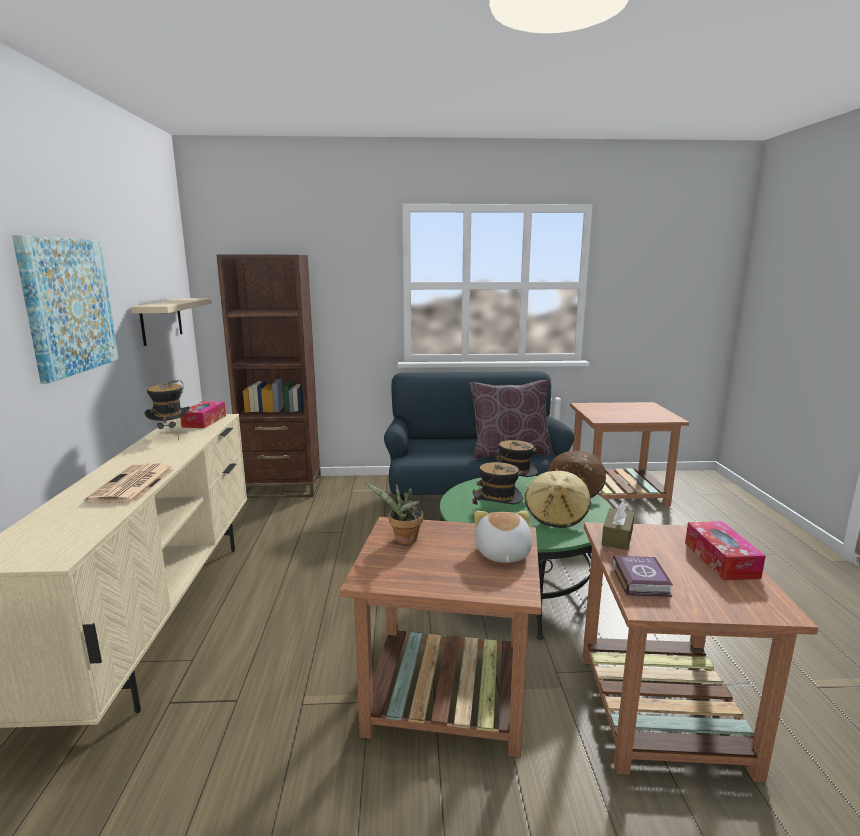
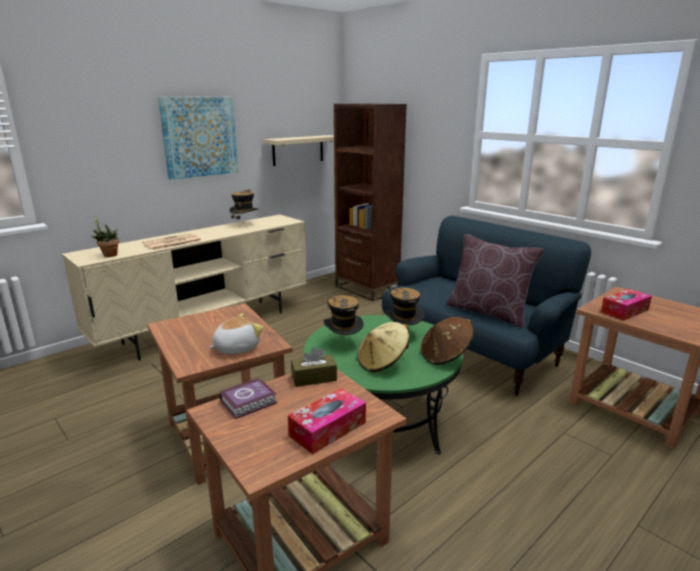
camera: 50 degrees right, 5 degrees up
(204, 421) = (278, 221): tissue box -> tissue box (624, 311)
(403, 540) = (220, 318): potted plant -> potted plant (108, 255)

